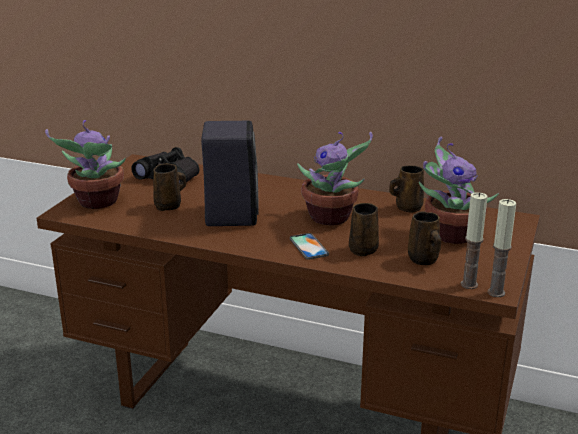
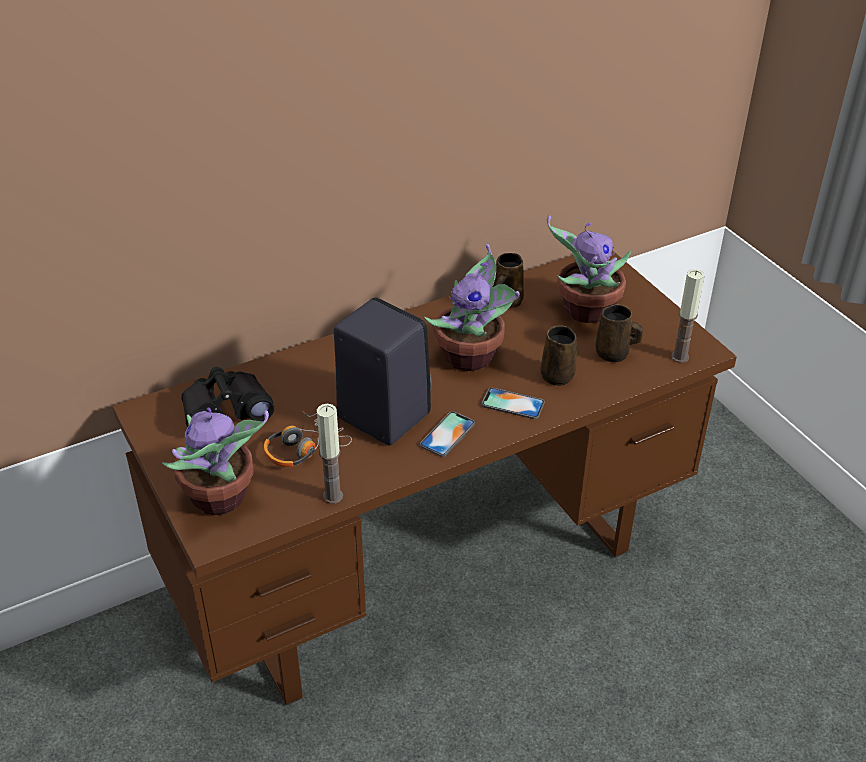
camera: 50 degrees left, 15 degrees up
(169, 206) = (304, 447): brown mug -> headphones
(245, 238) = (447, 434): none -> phone
(496, 292) = (706, 352): candle -> candle (333, 496)

